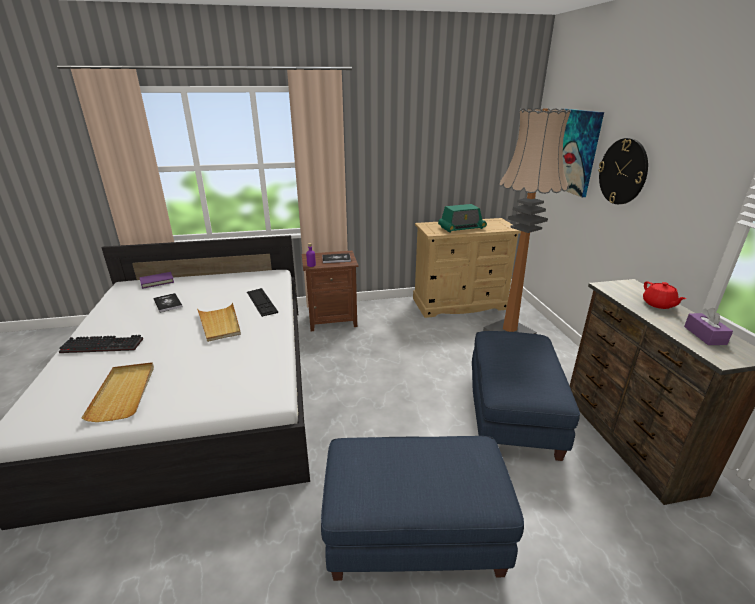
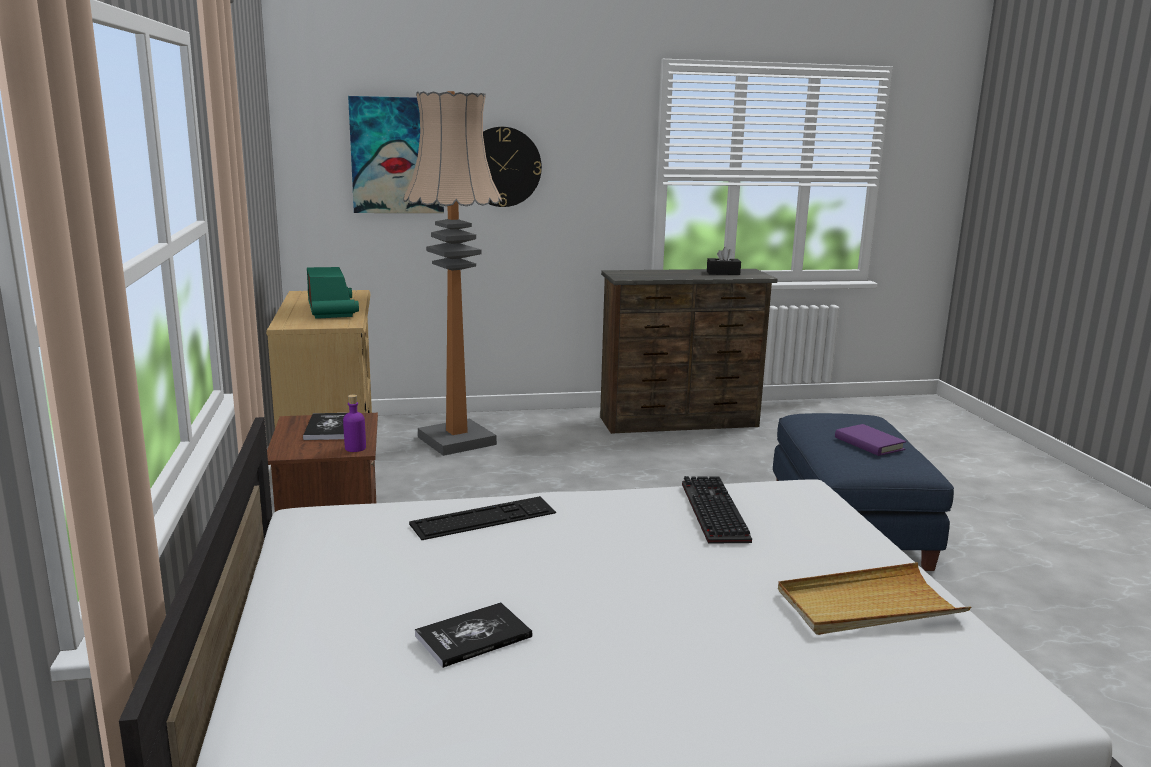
camera: 90 degrees left, 10 degrees down
(104, 345) = (709, 688): keyboard -> keyboard (711, 511)
(157, 282) = (276, 701): purple book -> purple book (869, 444)
(220, 324) = (591, 550): beige tray -> none
(512, 413) = (646, 462): blue ottoman -> none
(658, 304) = (665, 273): red teapot -> none
(704, 335) = (723, 273): purple tissue box -> black tissue box

